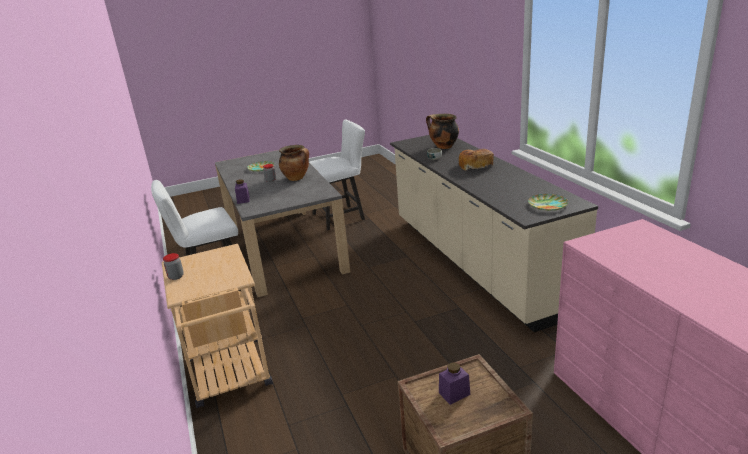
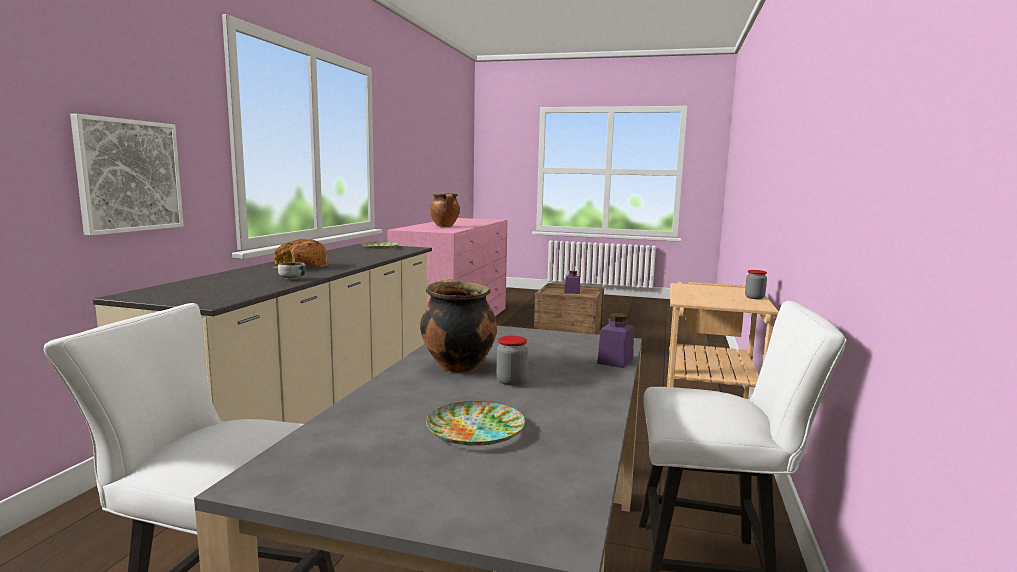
camera: 145 degrees left, 15 degrees down
(443, 147) = (220, 284): cooking pot -> cooking pot (445, 226)
(477, 85) = (129, 175): none -> picture

